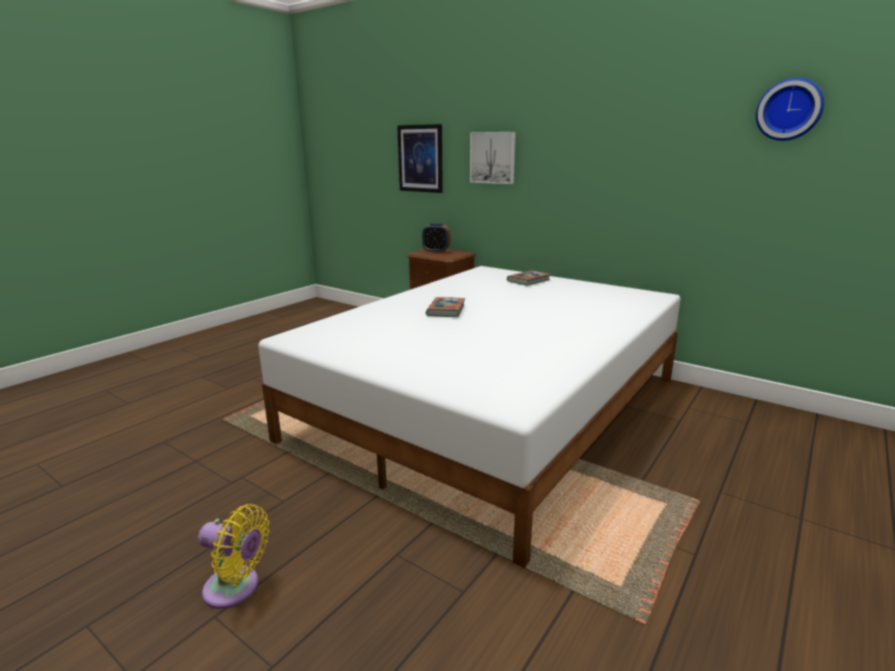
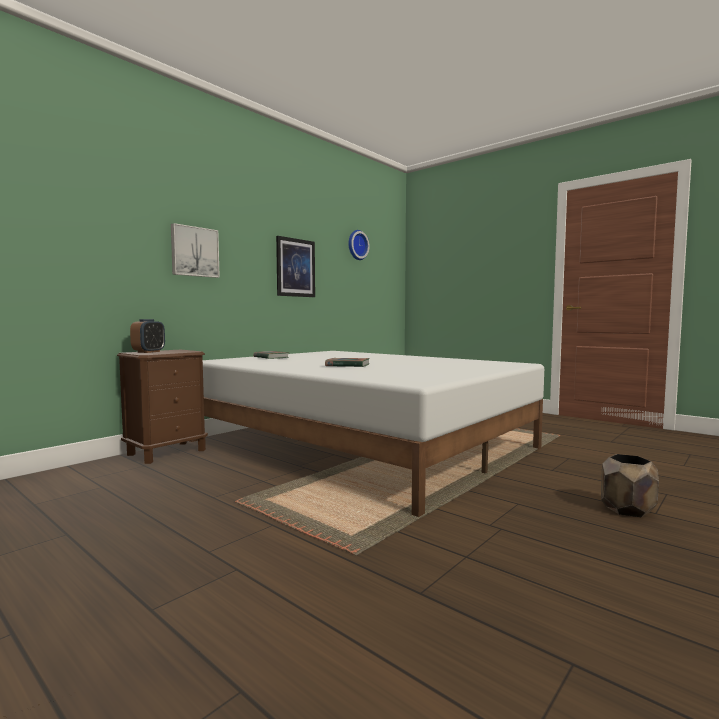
camera: 85 degrees left, 15 degrees down
(236, 589) = (626, 509): yellow fan -> brown planter
(420, 158) = (94, 242): picture -> picture (295, 267)

